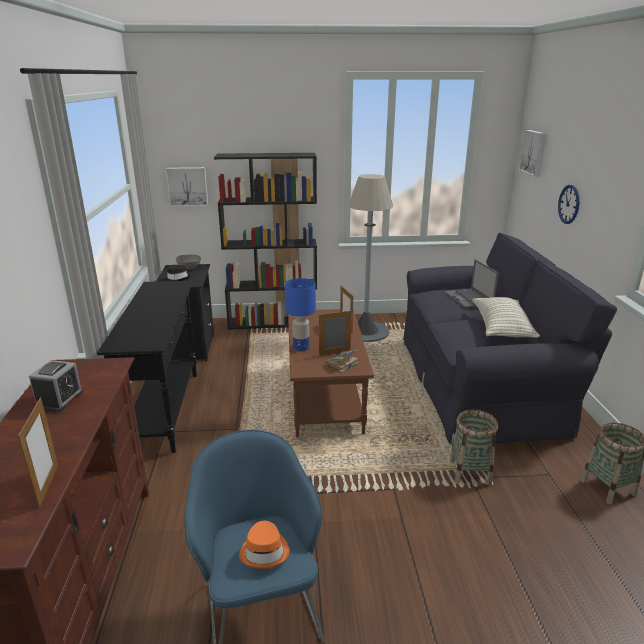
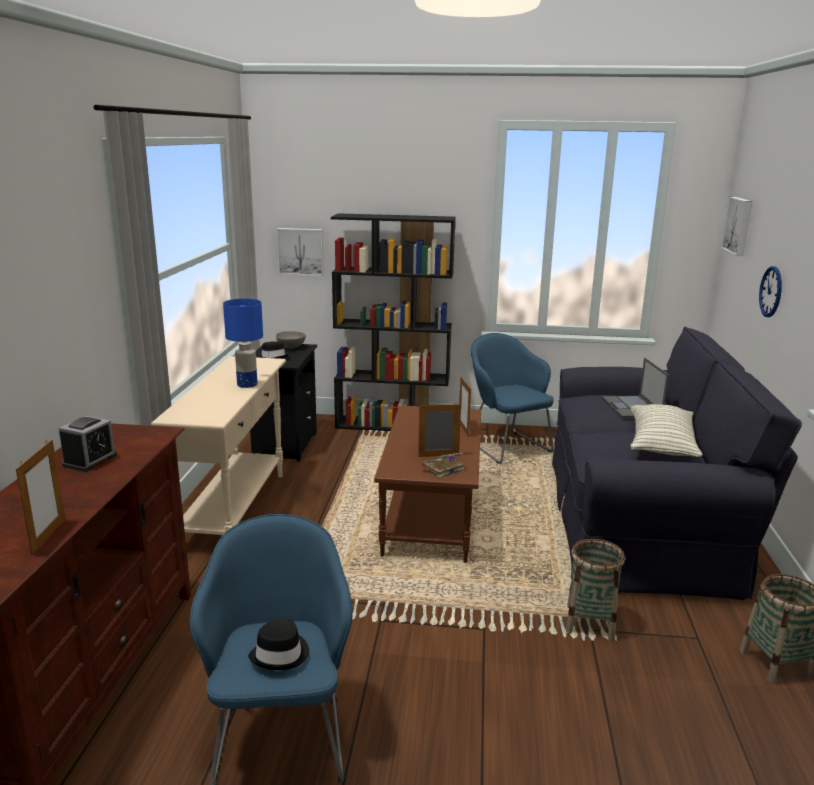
camera: 10 degrees right, 5 degrees down
(165, 410) = (234, 510): black console table -> beige console table
(265, 551) = (281, 654): orange hat -> black hat
(300, 347) = (399, 446): blue table lamp -> blue table lamp (247, 384)
(365, 332) = (506, 446): grey floor lamp -> blue armchair

